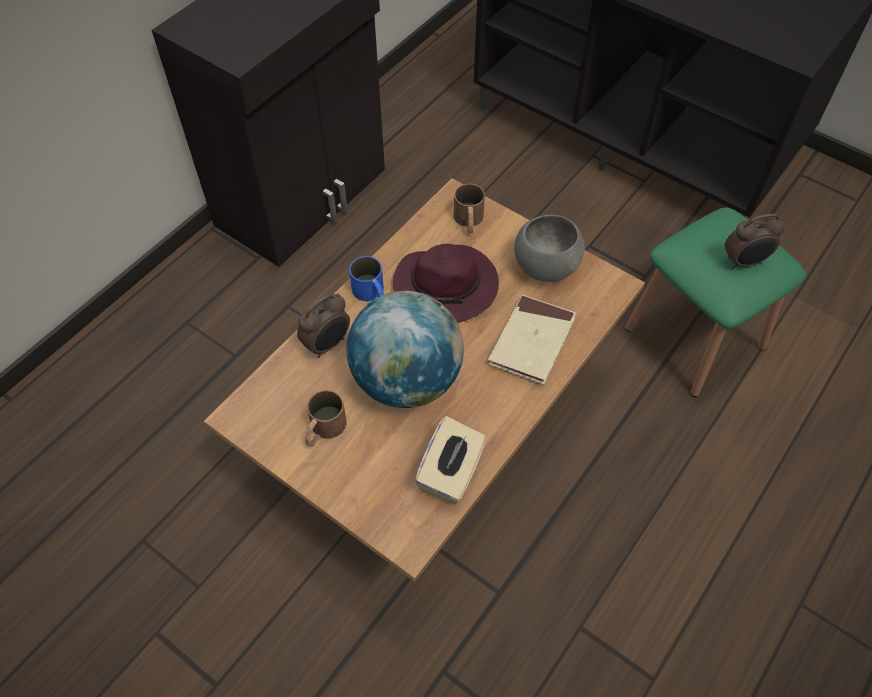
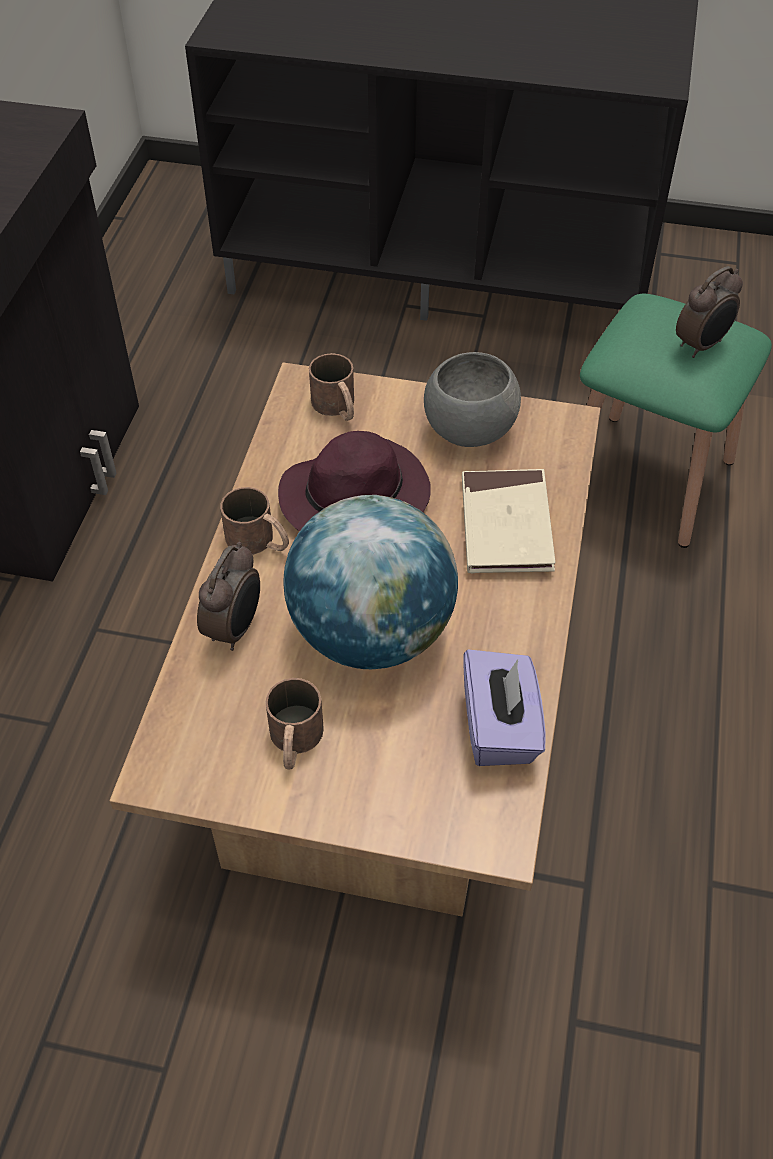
camera: 25 degrees left, 5 degrees down
(372, 294) = (259, 541): blue mug -> brown mug
(451, 473) = (500, 727): beige tissue box -> purple tissue box

